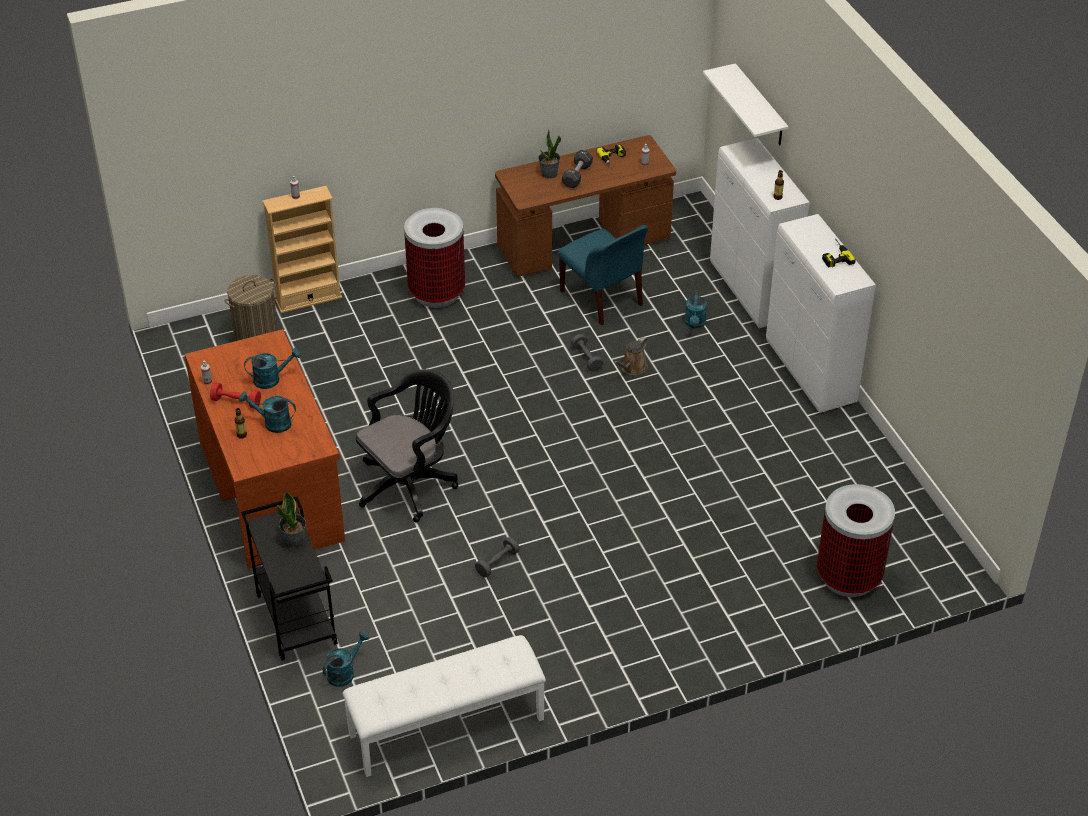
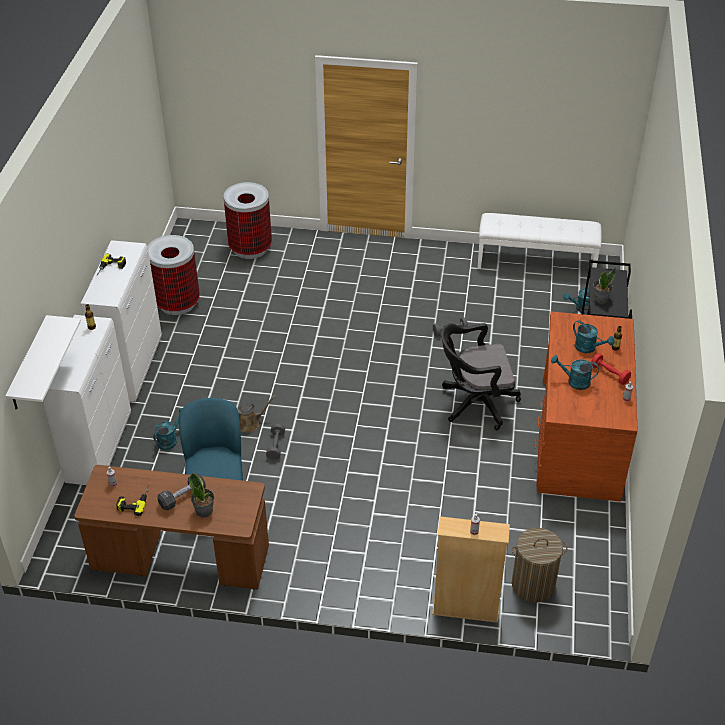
camera: 150 degrees left, 0 degrees up
(437, 293) = (347, 563): trash can -> trash can (177, 303)

